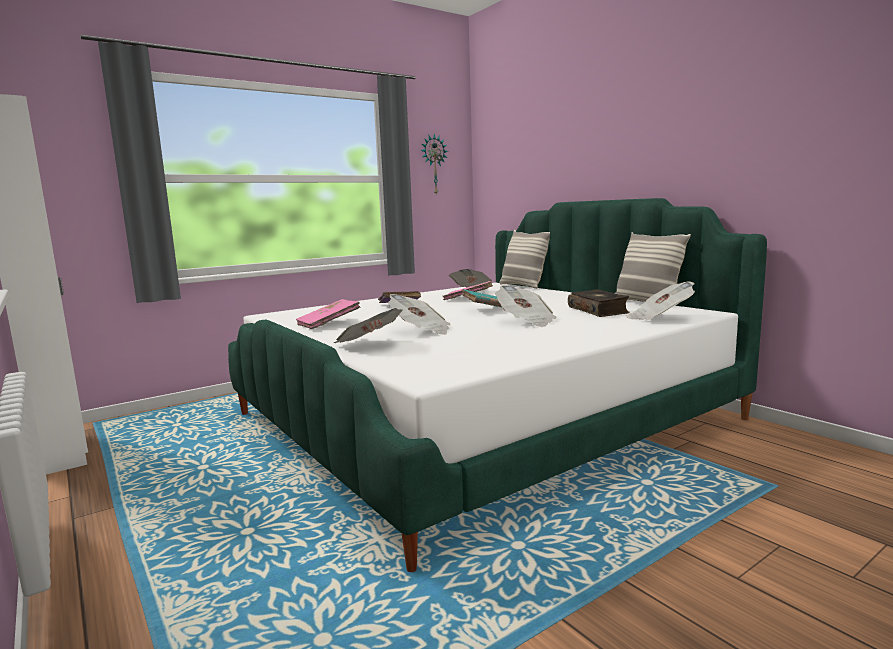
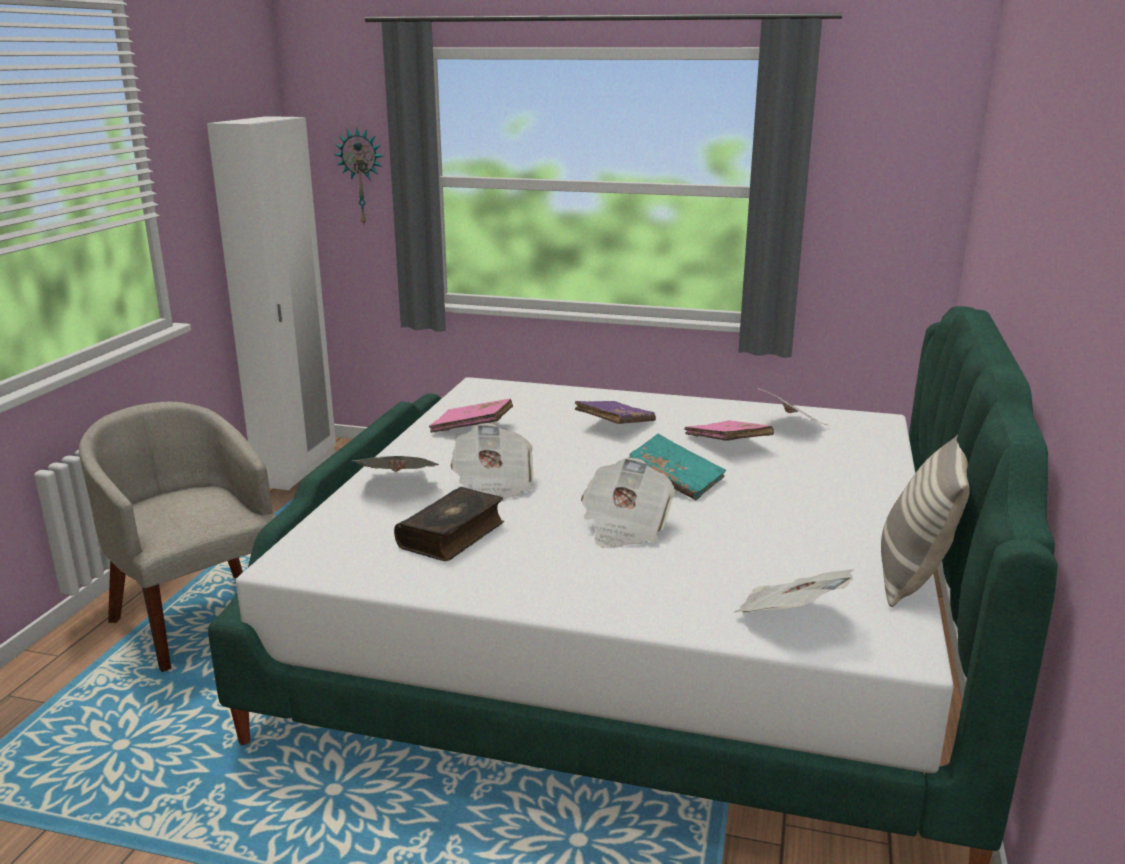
camera: 50 degrees right, 10 degrees up
(190, 551) = (198, 617): none -> beige armchair
(433, 165) = (877, 170): wall clock -> wall clock (362, 176)
(523, 286) = (902, 443): pillow -> none
(598, 311) = (779, 555): book -> book (453, 535)

